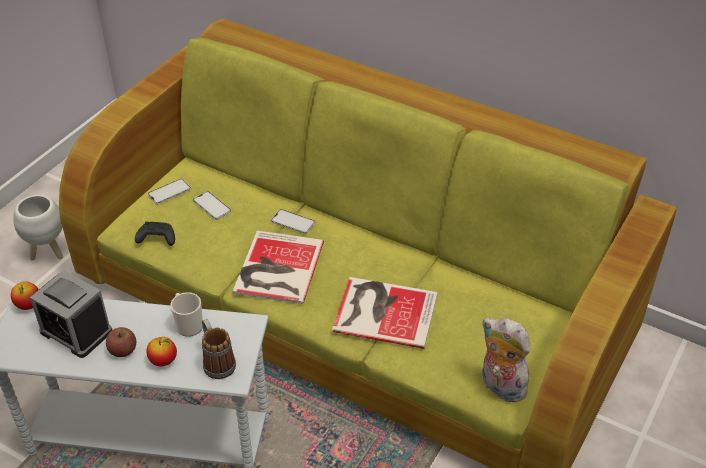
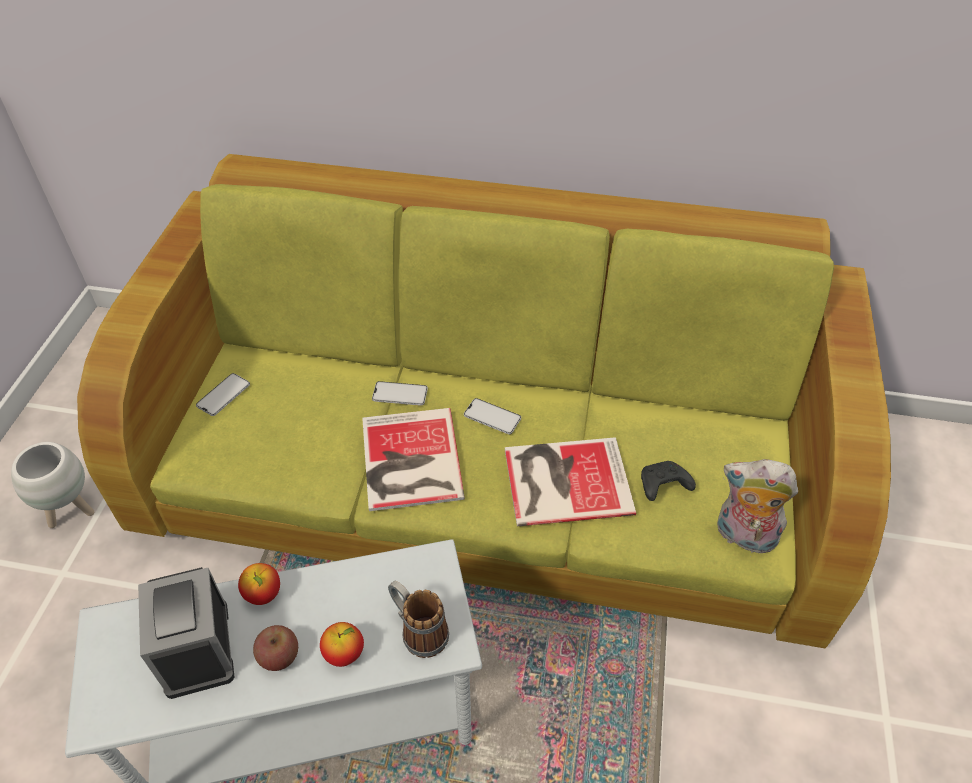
camera: 20 degrees left, 5 degrees up
(28, 305) = (108, 629): apple -> apple (263, 594)
(76, 331) = (197, 648): alarm clock -> alarm clock turned 60 degrees clockwise
(156, 239) = (233, 464): black game controller -> black game controller (662, 486)
(188, 324) = (353, 586): mug -> none
(211, 206) = (286, 399): phone -> phone (492, 416)

